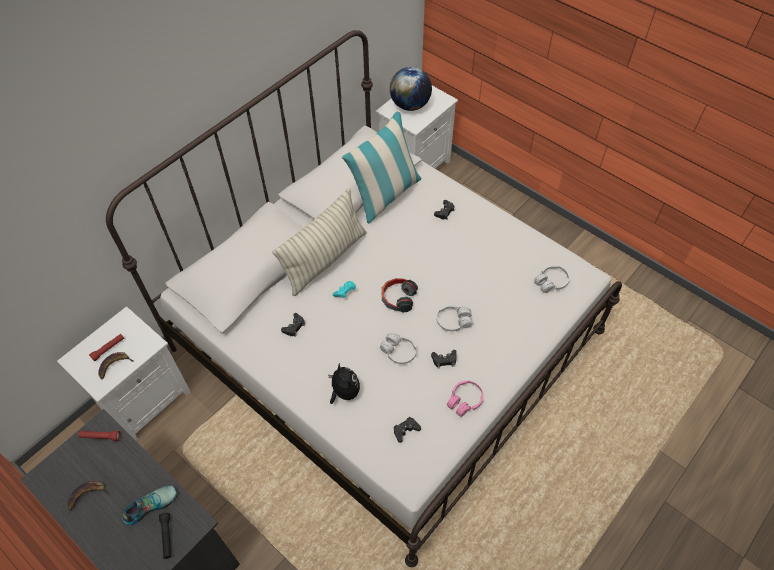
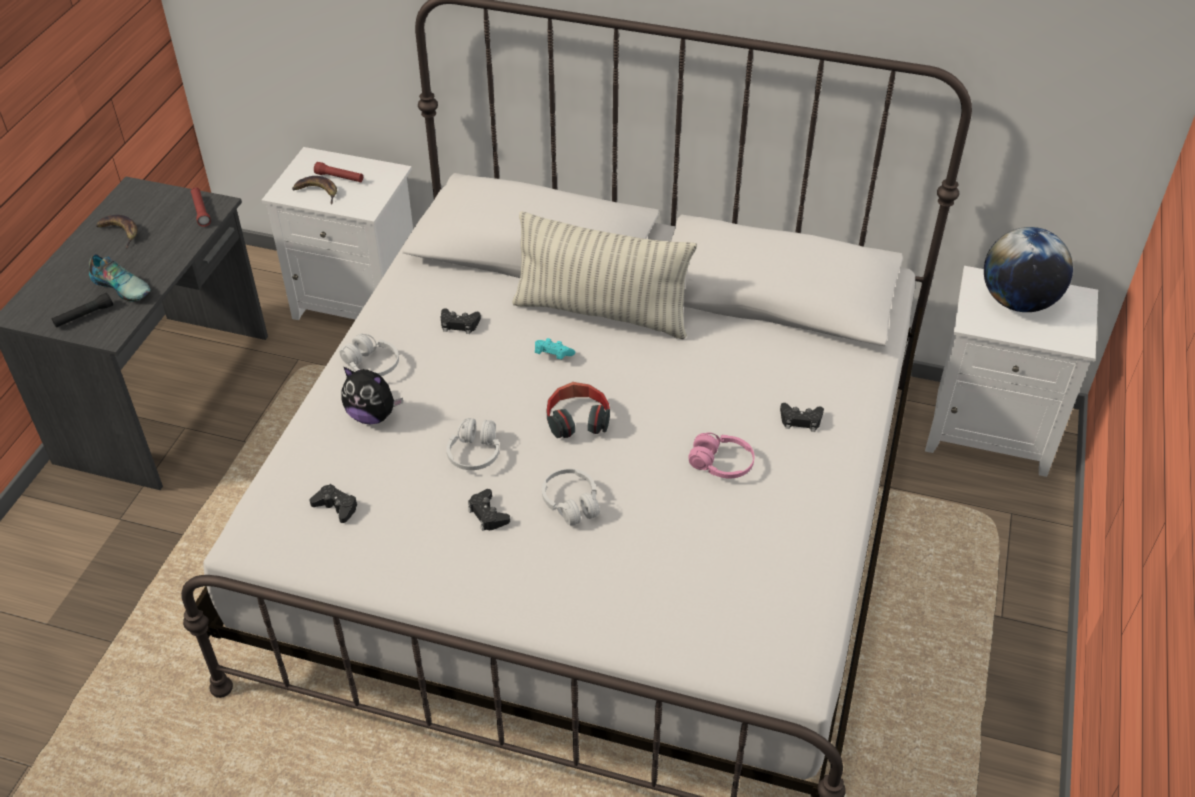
camera: 65 degrees right, 10 degrees down
(344, 392) = (372, 415): plush toy -> plush toy turned 75 degrees clockwise
(385, 195) = (780, 336): pillow -> none
(464, 401) = (421, 564): pink headphones -> pink headphones (721, 464)
(551, 282) = (742, 619): white headphones -> white headphones (371, 365)

